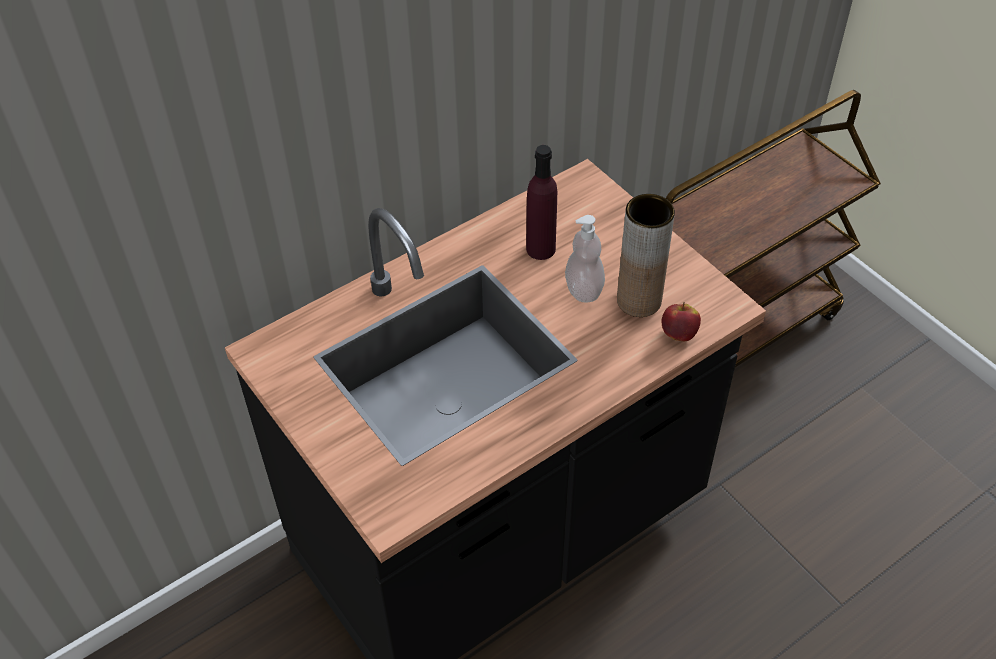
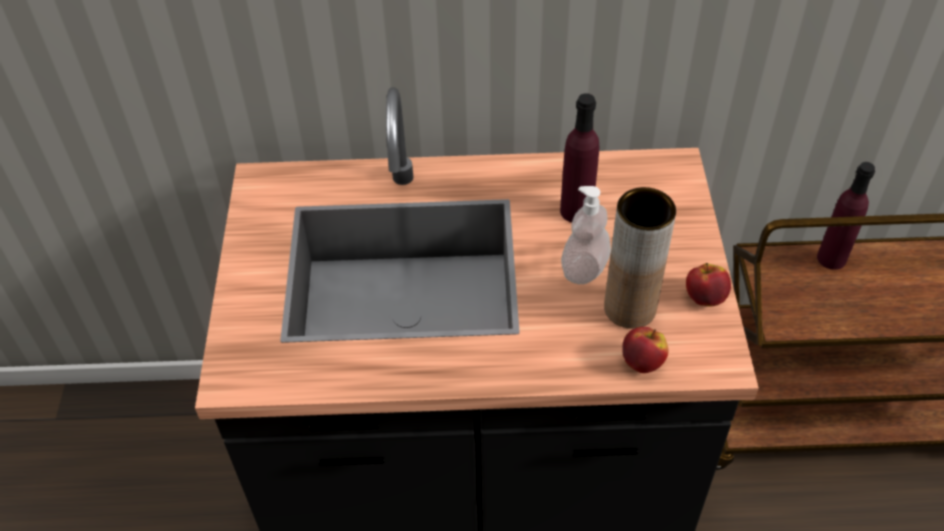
camera: 35 degrees right, 0 degrees up
(682, 267) = (704, 298): none -> apple
(698, 205) = (831, 258): none -> purple bottle

